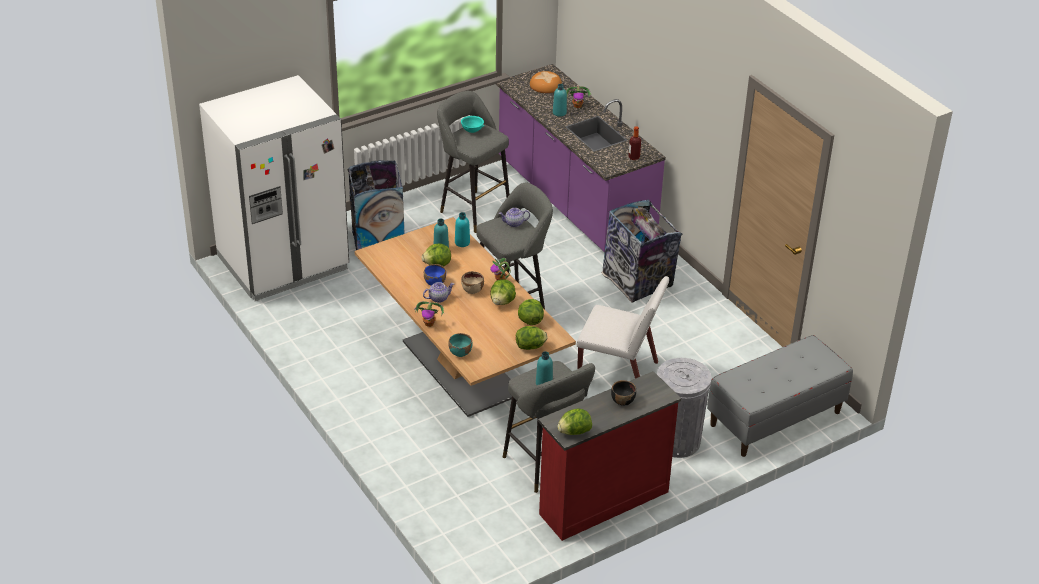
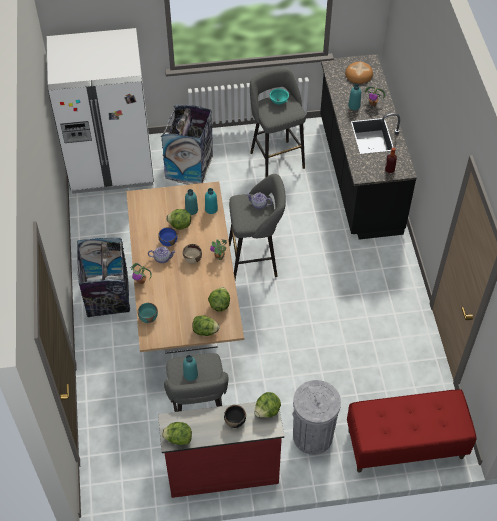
camera: 25 degrees right, 15 degrees up
(502, 302) = (209, 278): lettuce -> lettuce (267, 411)
(573, 202) = (358, 174): purple counter -> black counter
(619, 372) = (304, 351): white chair -> none
(638, 282) = (367, 269): trash can -> trash can (108, 297)
(775, 419) = (405, 444): grey bench -> red bench

